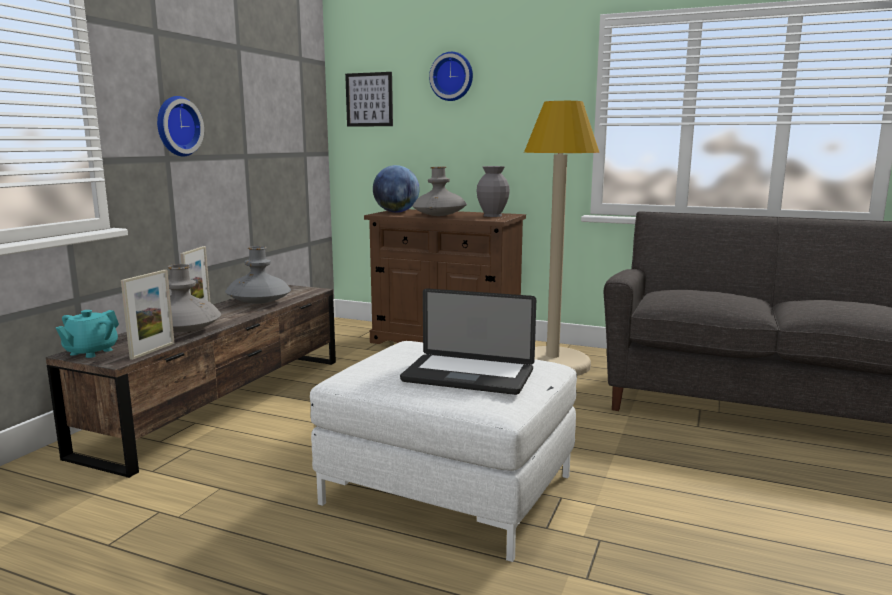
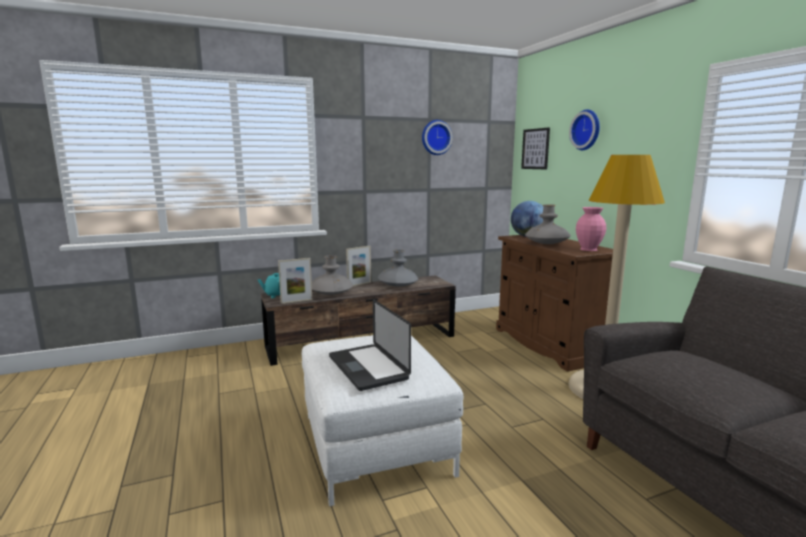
camera: 45 degrees right, 0 degrees up
(176, 126) = (372, 172): wall clock -> wall clock (436, 137)
(492, 215) = (589, 249): grey vase -> pink vase

